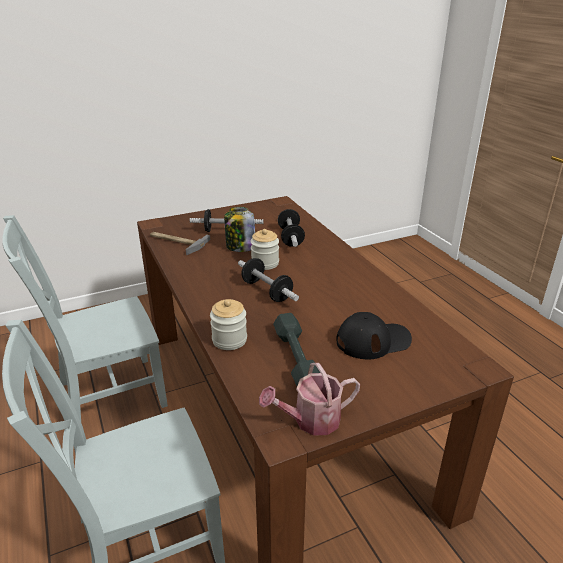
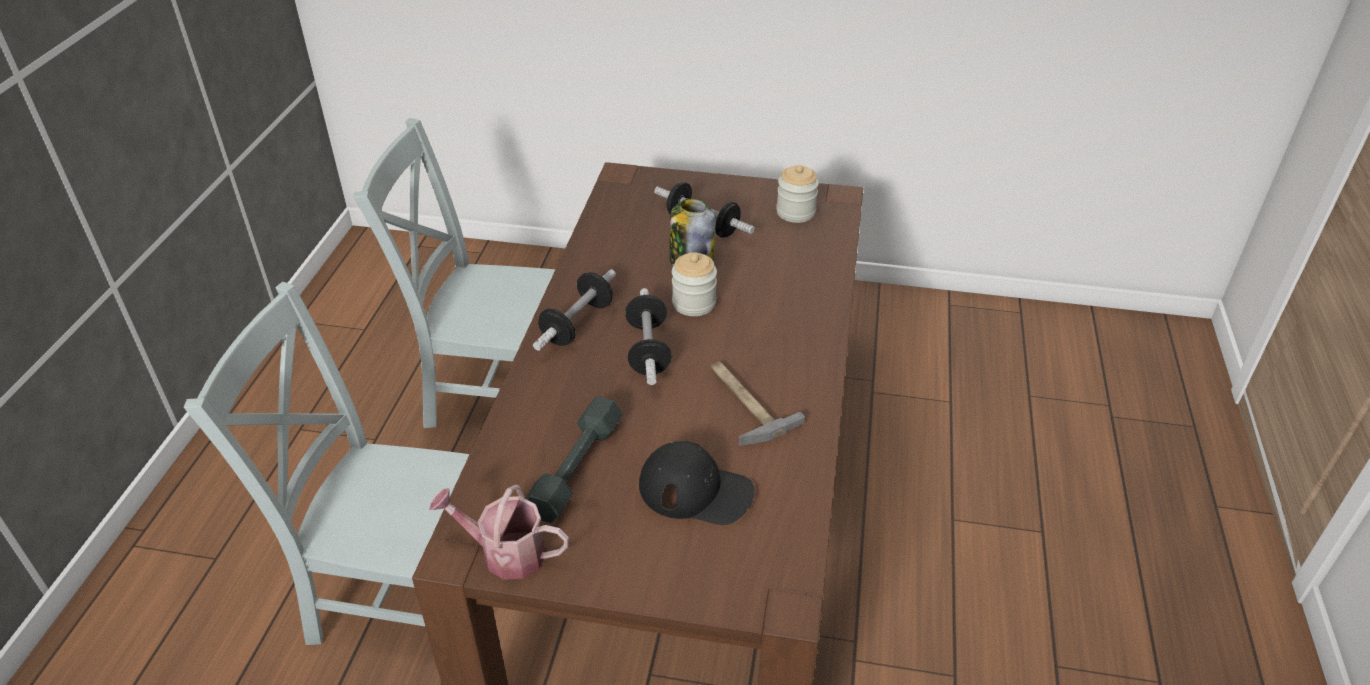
camera: 35 degrees right, 10 degrees up
(176, 242) = (618, 219): hammer -> hammer (743, 402)
(229, 340) = (530, 402): jar -> jar (795, 212)
(290, 237) = (778, 272): dumbbell -> dumbbell (577, 324)

